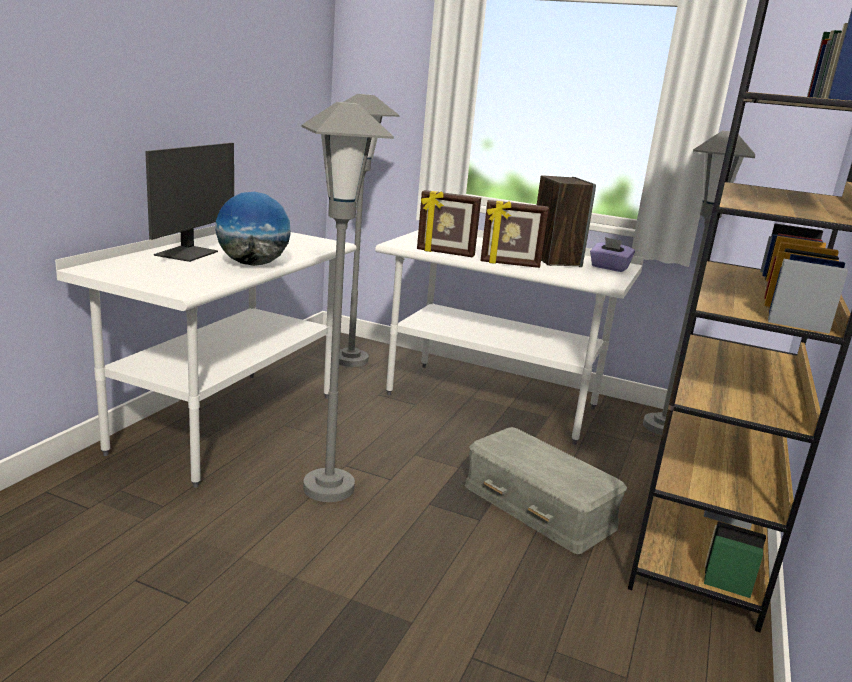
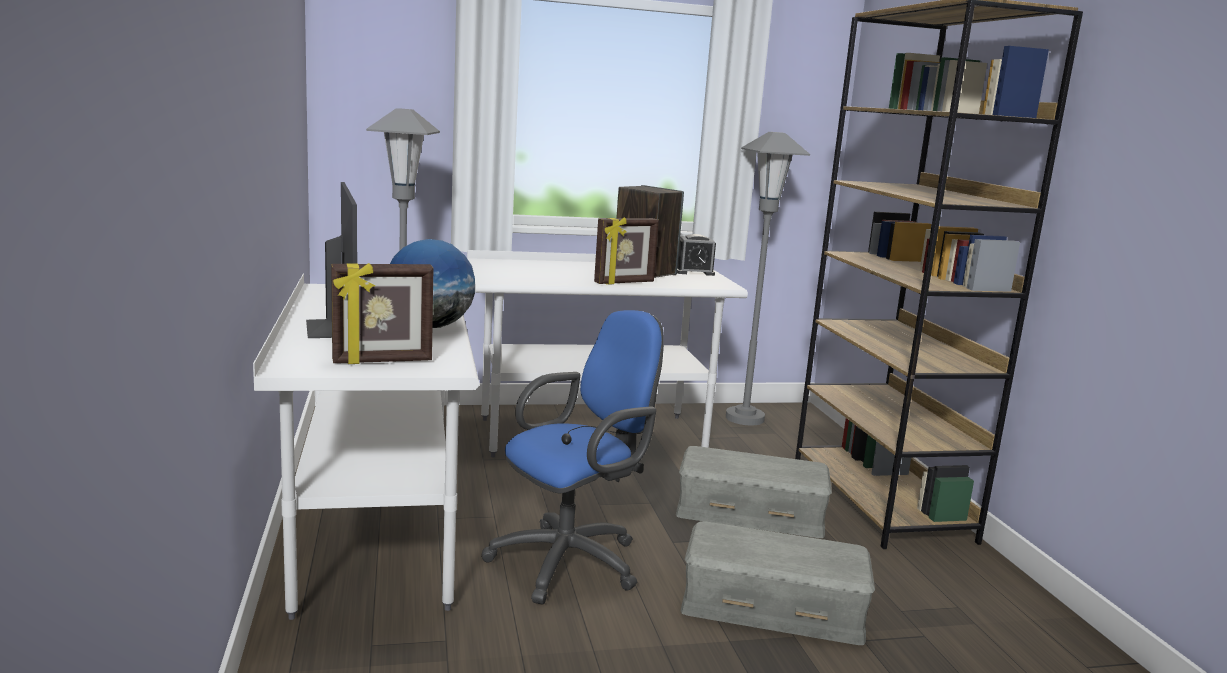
camera: 35 degrees left, 5 degrees down
(328, 488) = (573, 561): grey floor lamp -> blue office chair
(434, 589) = (772, 605): none -> grey storage box
(445, 253) = (553, 281): picture frame -> picture frame (382, 361)
(609, 268) = (694, 272): purple tissue box -> alarm clock

